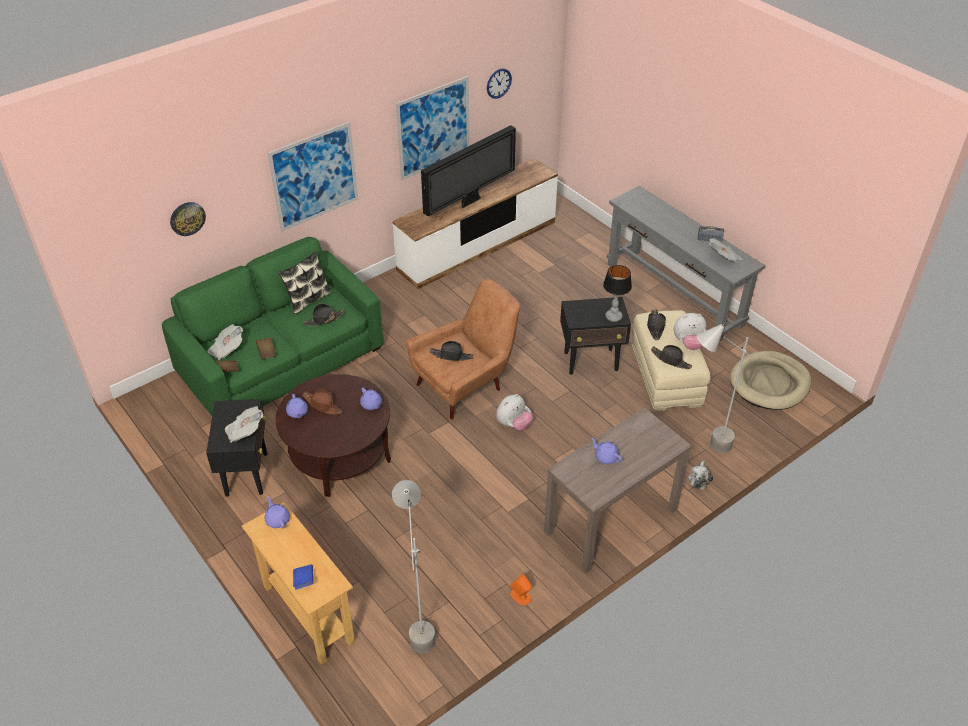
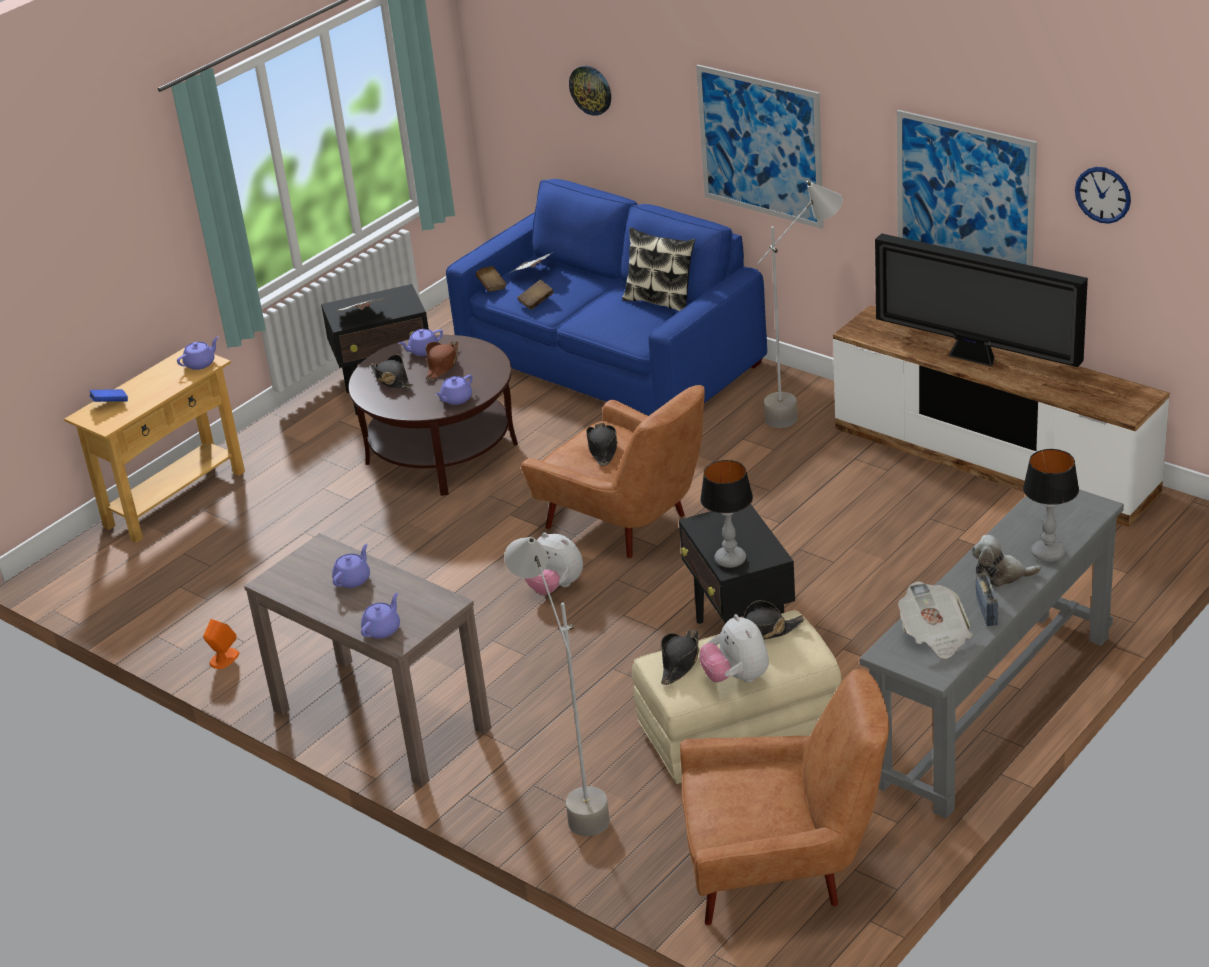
camera: 80 degrees right, 10 degrees down
(281, 360) = (611, 359): green sofa -> blue sofa
(324, 319) = (622, 322): black hat -> black hat (391, 380)
(418, 622) = (171, 583): grey floor lamp -> grey floor lamp (805, 411)
(661, 449) = (382, 629): none -> purple teapot
(670, 213) = (1048, 553): none -> table lamp
(699, 478) = (496, 804): plush toy -> plush toy (1001, 575)
(769, 383) = (782, 870): beige dog bed -> brown armchair

